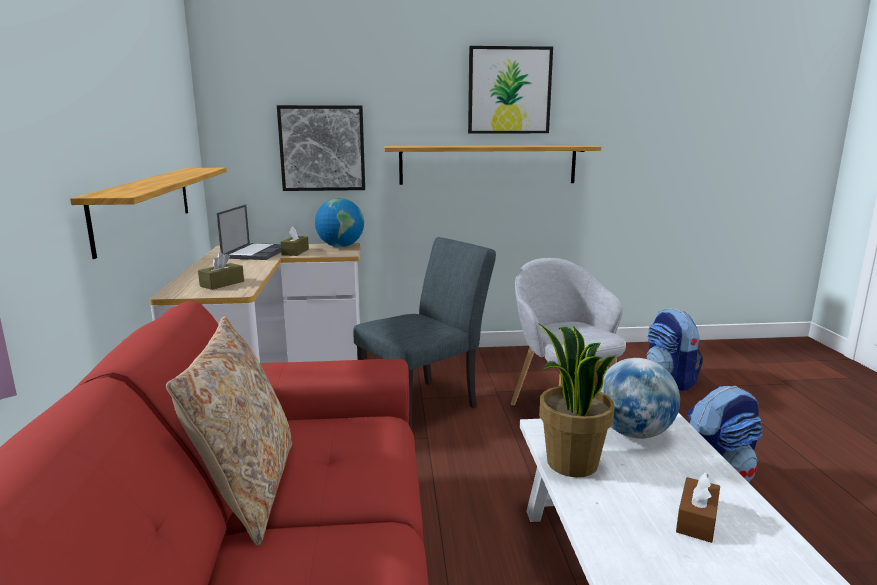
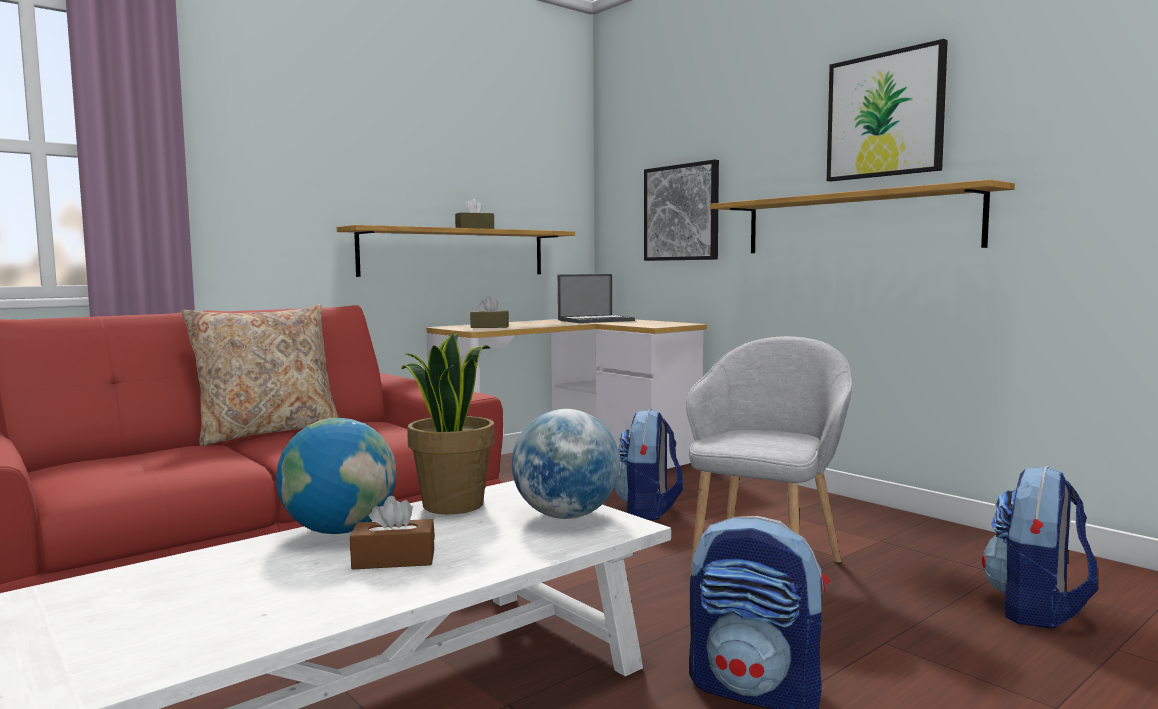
camera: 55 degrees right, 10 degrees down
(295, 252) = (622, 322): brown tissue box -> brown tissue box (474, 228)
(340, 246) = (675, 323): globe -> globe (340, 530)
(426, 404) = (648, 511): grey chair -> backpack

